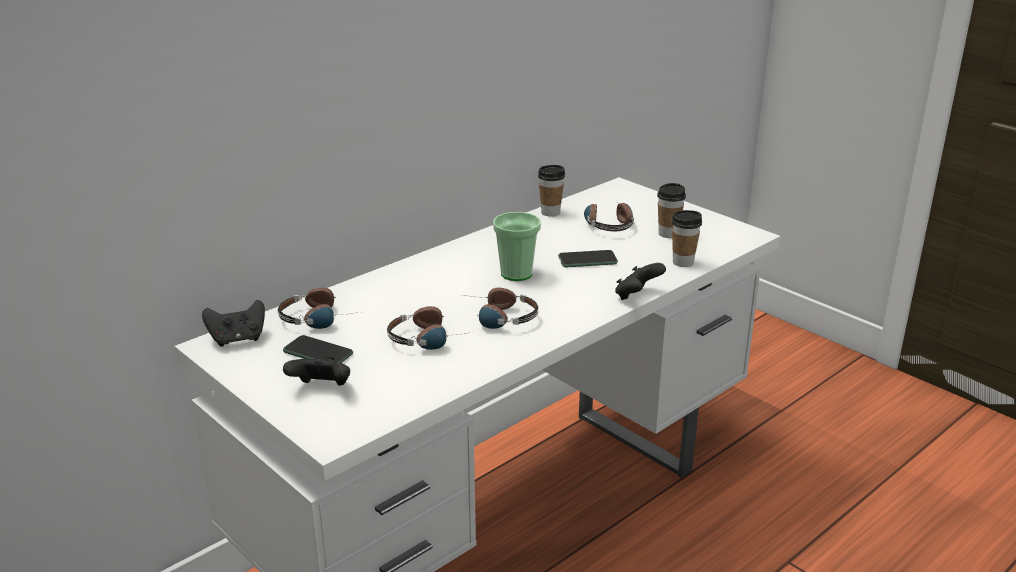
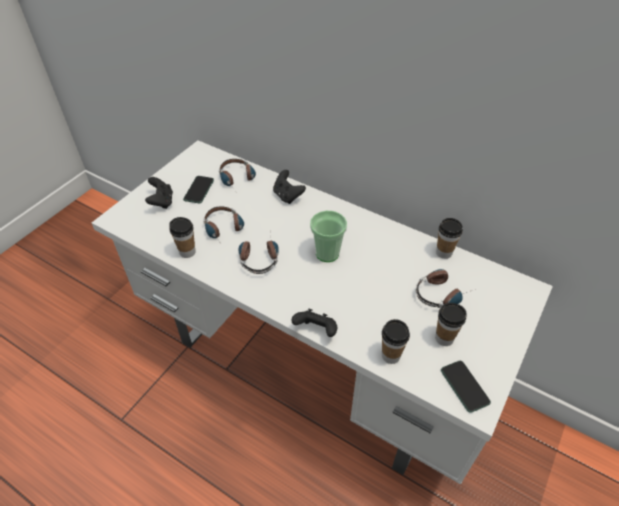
camera: 75 degrees right, 20 degrees up
(238, 339) = (207, 158): black game controller -> black game controller (287, 196)
(457, 372) = (187, 252): none -> cup
(587, 260) = (367, 290): phone -> phone (464, 386)

